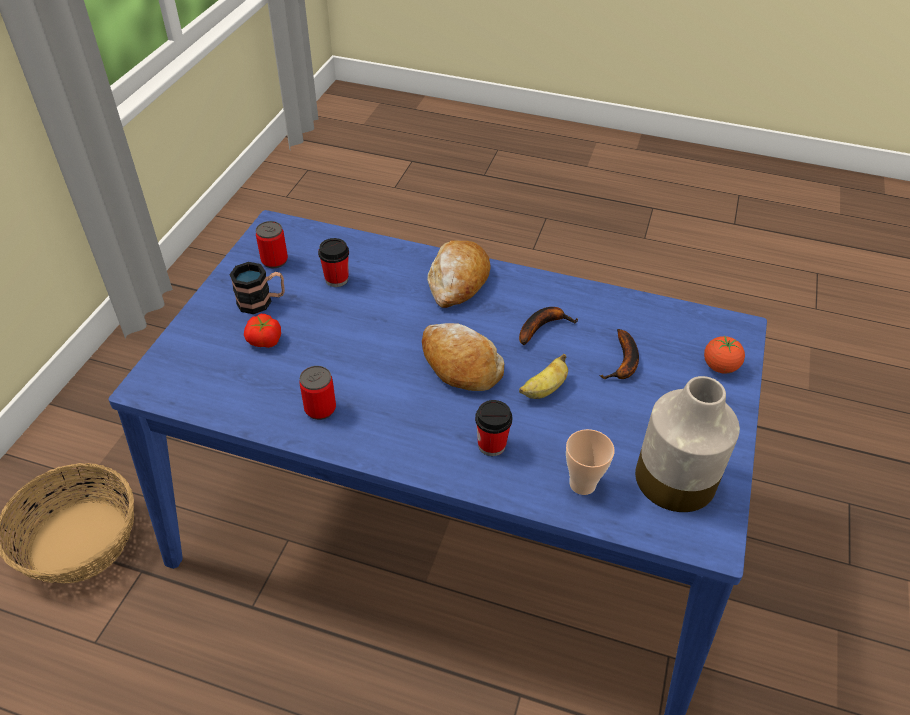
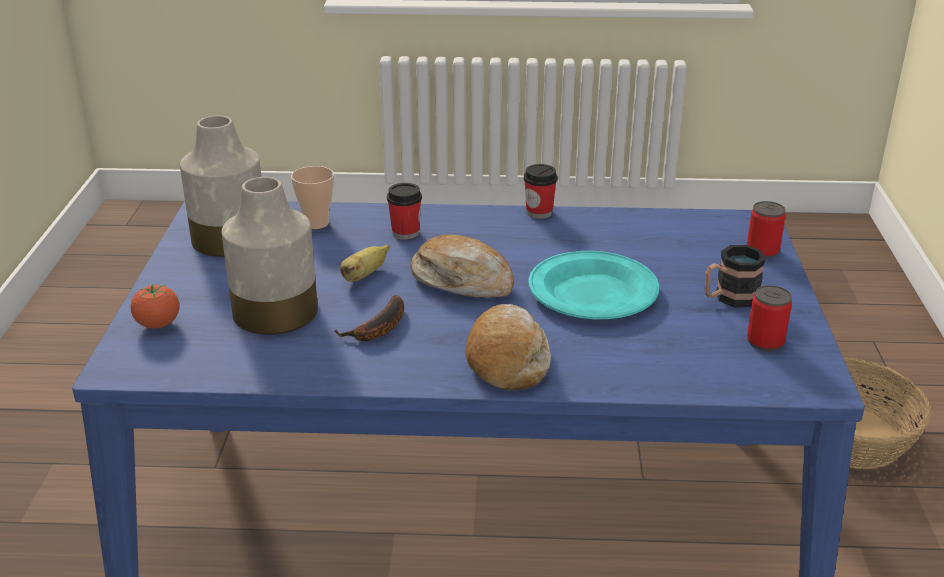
camera: 165 degrees right, 15 degrees down
(264, 340) = (686, 267): tomato -> none
(320, 409) = (580, 231): can -> can (762, 251)
(336, 279) = (665, 335): cup -> cup (539, 213)
(360, 329) = (593, 292): none -> turquoise plate
(624, 363) = (275, 310): banana -> beige vase

